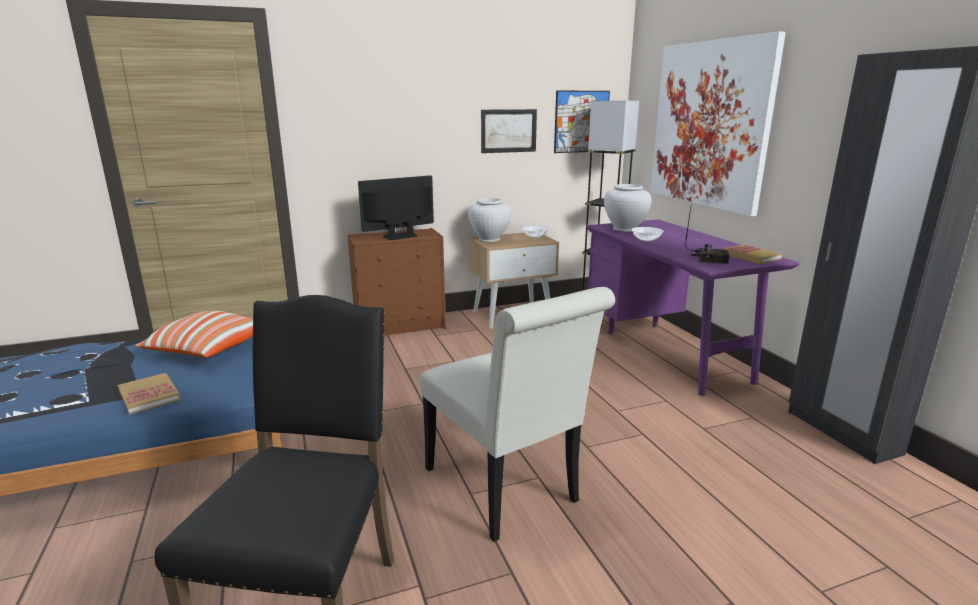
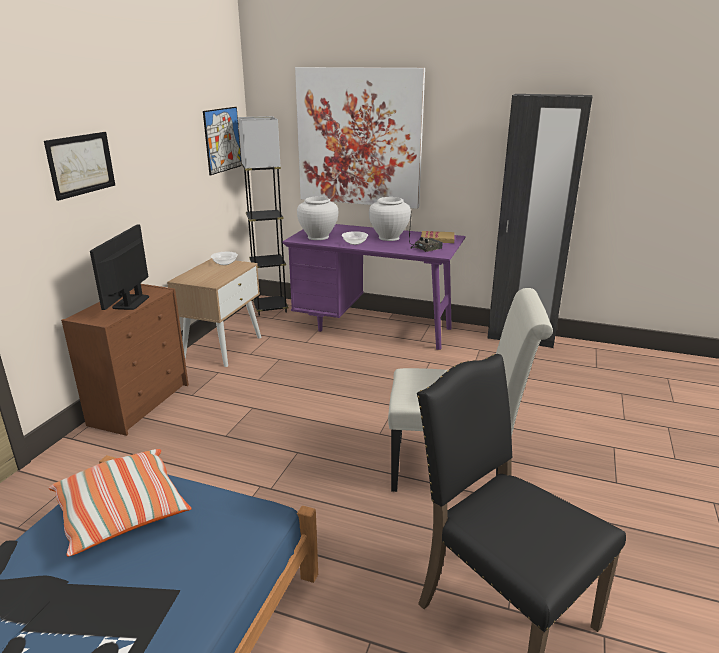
camera: 50 degrees left, 5 degrees up
(149, 395) = (191, 582): book -> none
(489, 239) = (193, 278): white vase -> white vase (389, 238)
(508, 131) = (175, 159): picture -> picture (81, 164)

